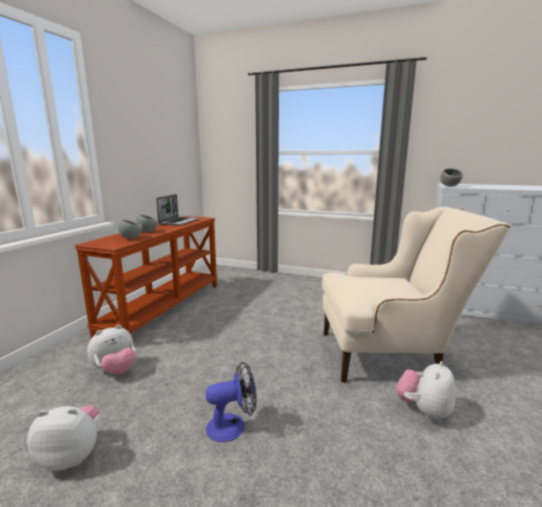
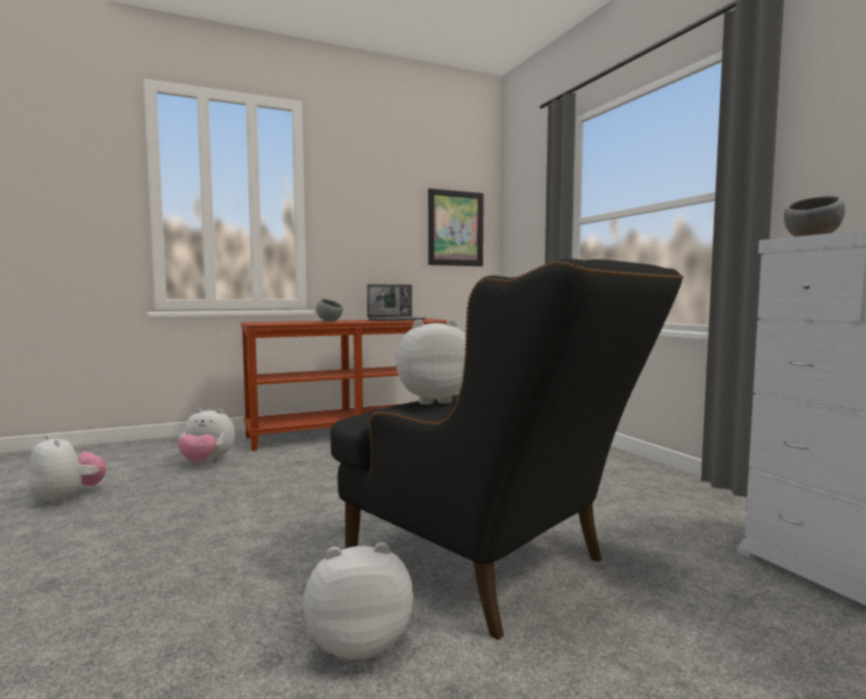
camera: 45 degrees right, 10 degrees down
(131, 238) = (293, 322): grey bowl -> none
(180, 148) = (455, 228): none -> picture
(232, 425) = (170, 535): fan -> none
(357, 283) = (432, 400): none -> plush toy
(391, 354) = (496, 569): beige armchair -> black armchair

